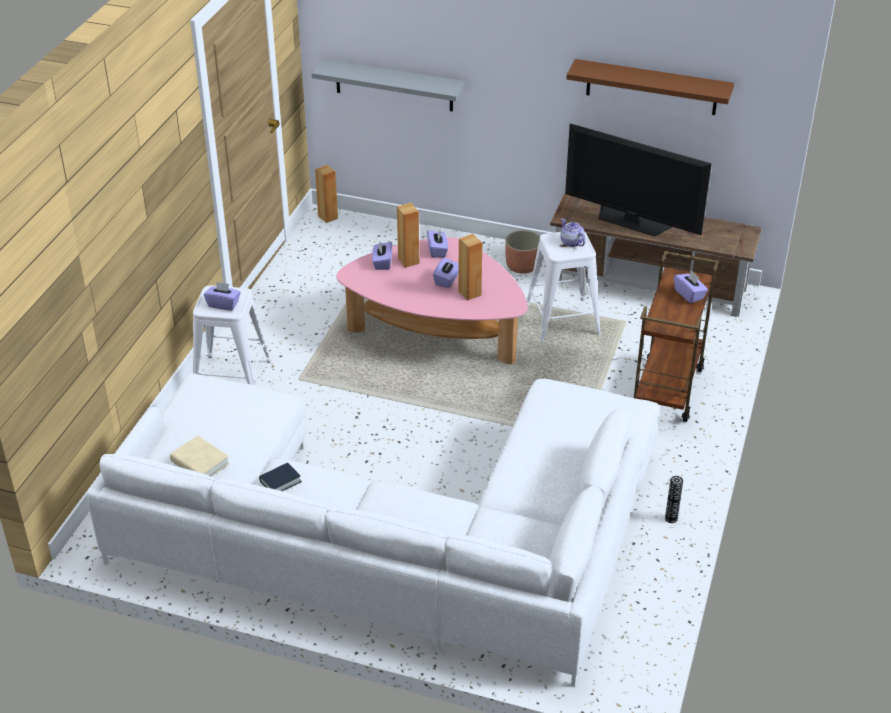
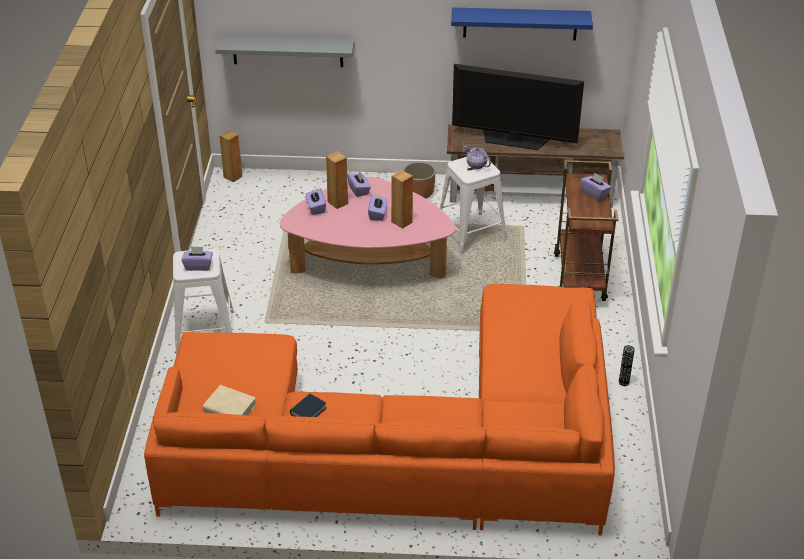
camera: 15 degrees left, 0 degrees up
(397, 540) = (406, 444): white sofa -> orange sofa
(651, 87) = (520, 23): brown shelf -> blue shelf

